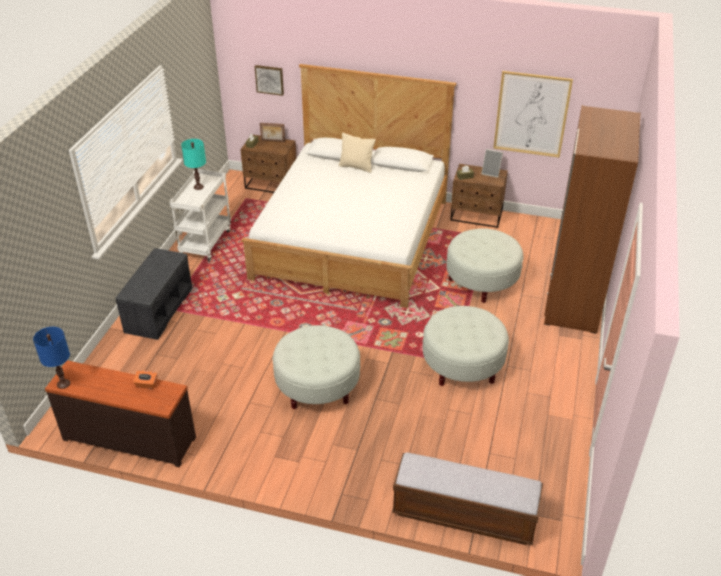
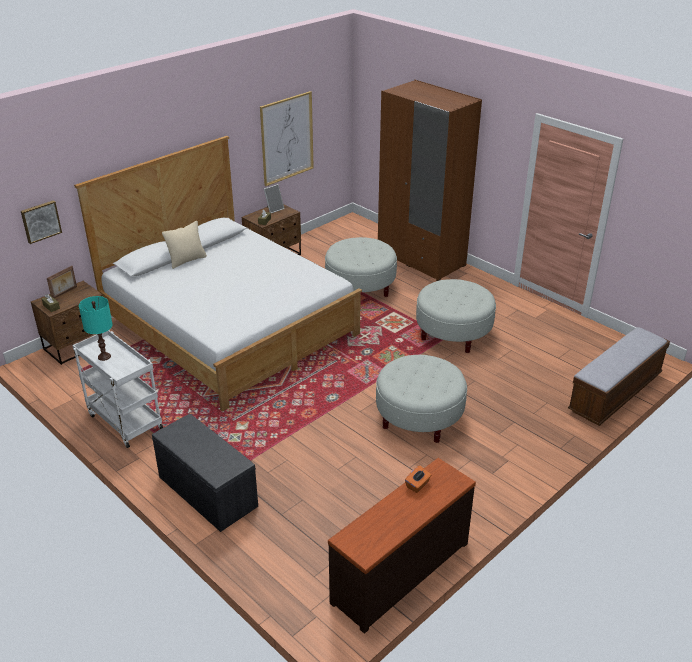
camera: 60 degrees left, 5 degrees down
(63, 383) = (369, 551): blue table lamp -> none

